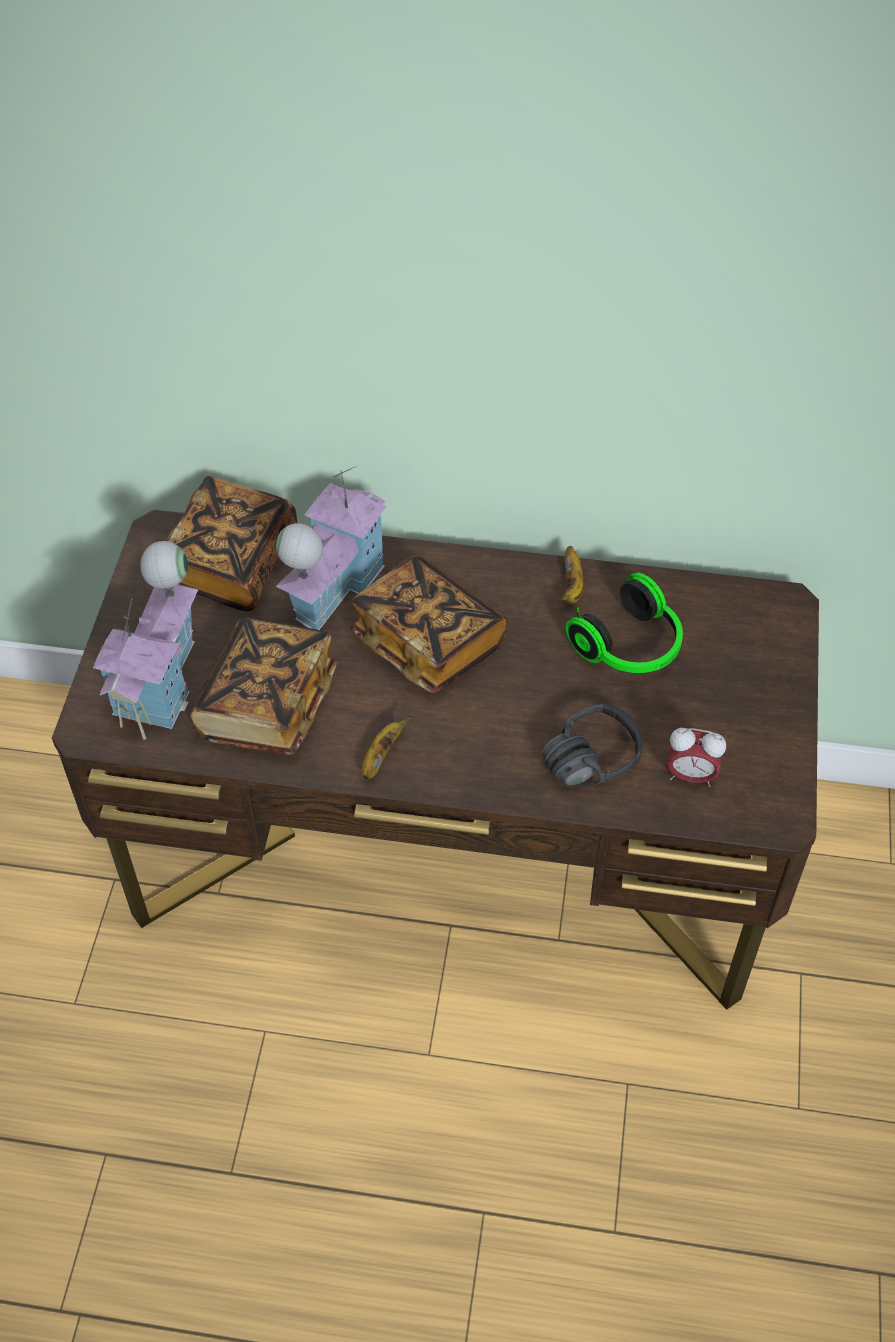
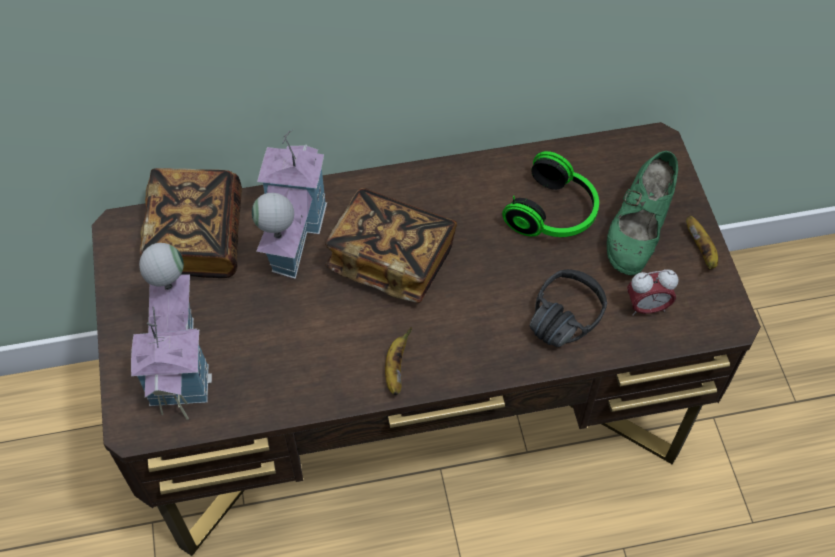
camera: 20 degrees left, 5 degrees up
(267, 705) = (281, 355): book -> none
(571, 586) = (486, 176): banana -> banana (701, 251)
(717, 693) = (637, 232): none -> green shoe

